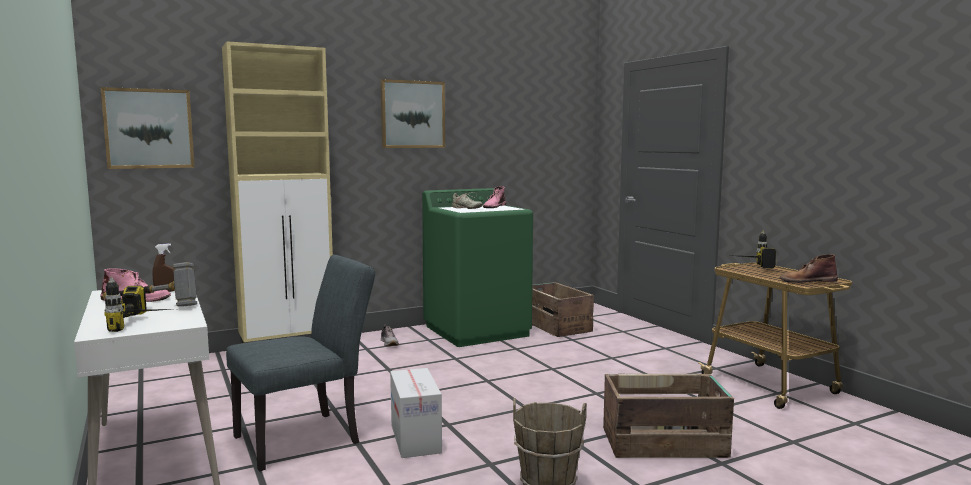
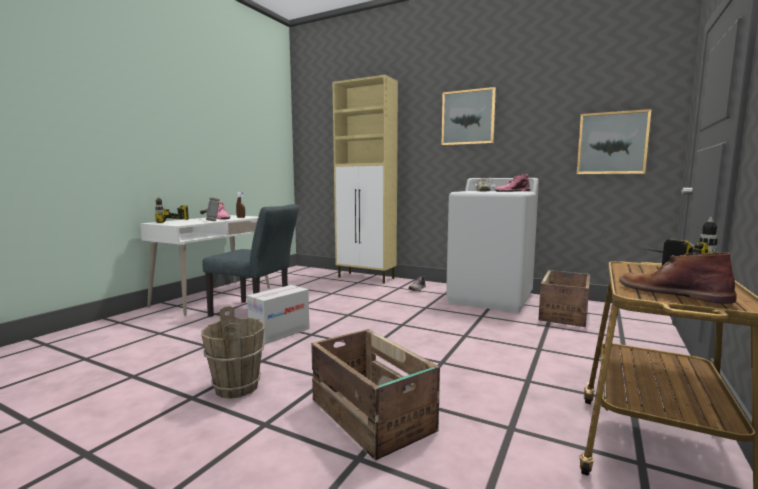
camera: 55 degrees right, 0 degrees up
(149, 128) = (316, 139): picture -> picture (612, 143)
(477, 331) = (491, 298): green washing machine -> white washing machine

